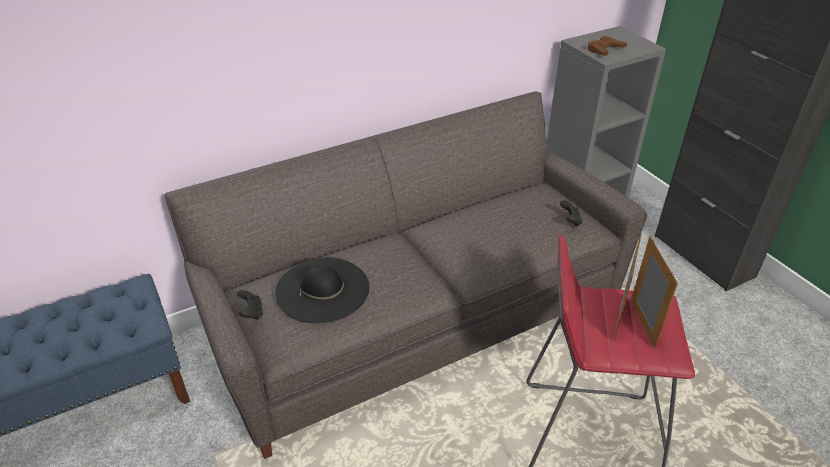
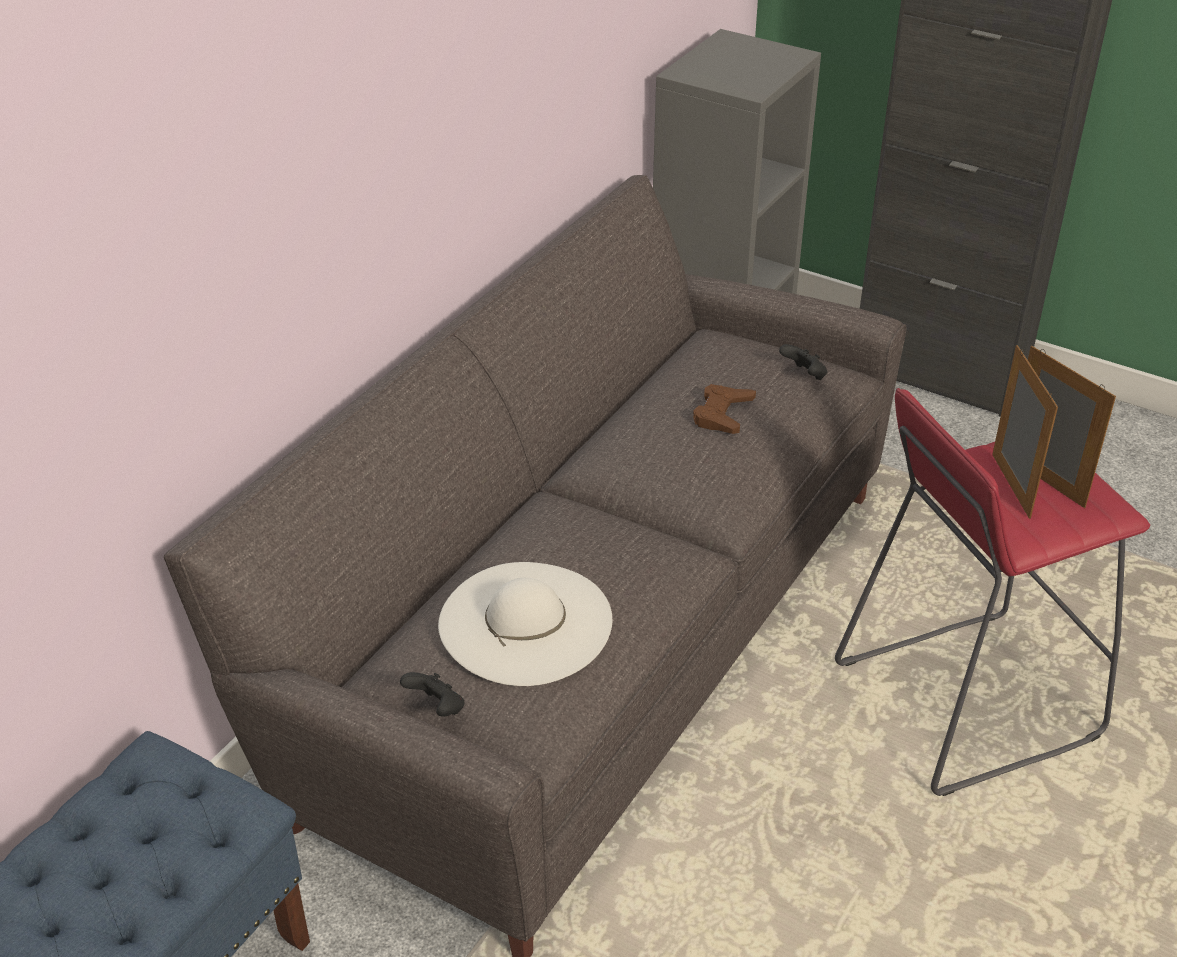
camera: 30 degrees left, 0 degrees up
(322, 289) = (525, 622): black hat -> white hat
(605, 49) = (737, 76): brown game controller -> brown game controller (722, 414)

